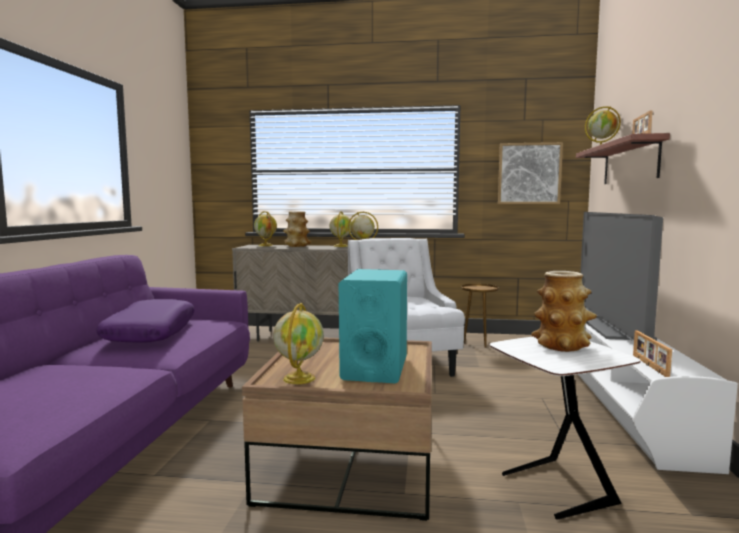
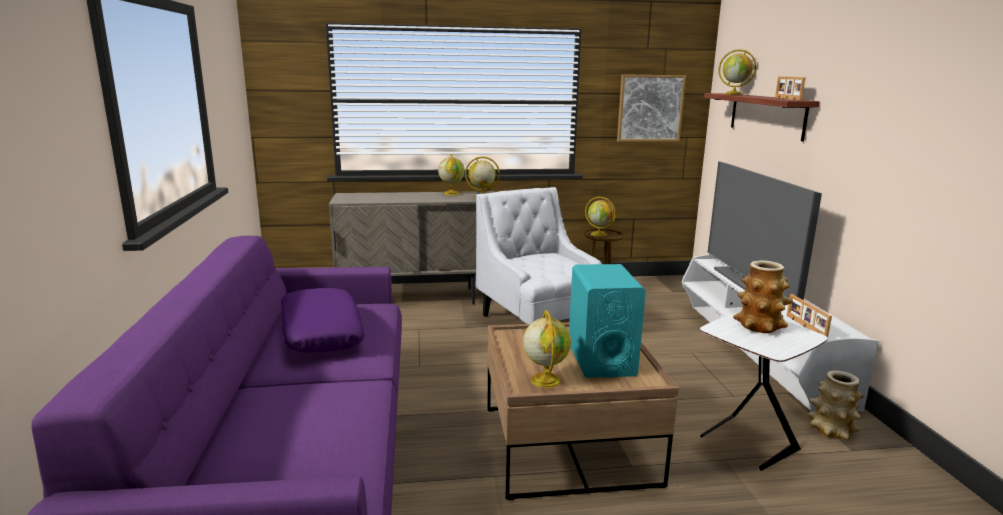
camera: 15 degrees left, 10 degrees up
(266, 245) = (361, 195): globe -> globe (599, 234)
(297, 246) = (400, 195): vase -> vase (830, 430)

